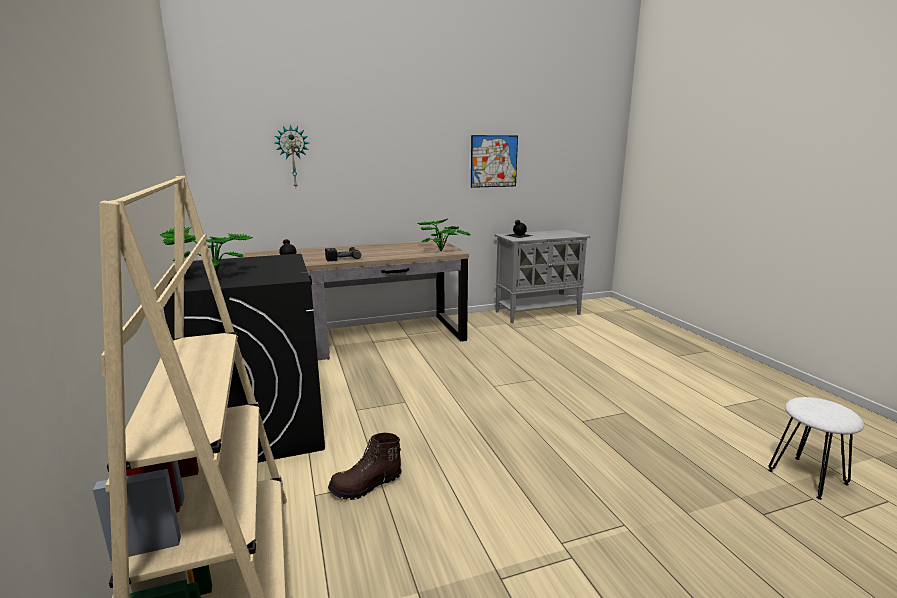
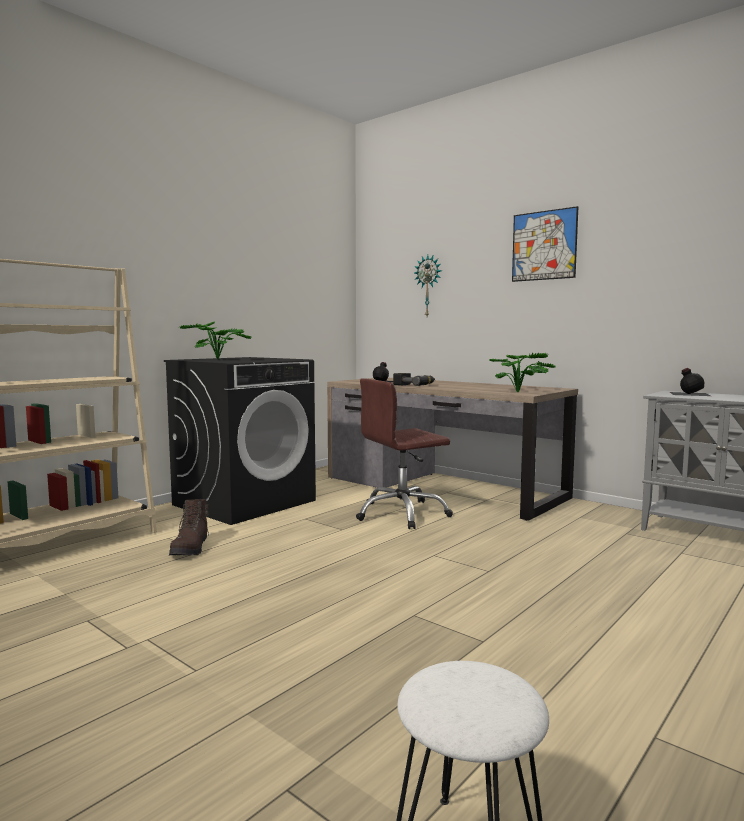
camera: 60 degrees right, 10 degrees down
(366, 485) = (191, 548): brown boot -> brown boot turned 120 degrees counterclockwise
(399, 370) = (402, 514): none -> brown office chair
(494, 161) = (670, 279): picture -> picture (544, 245)

